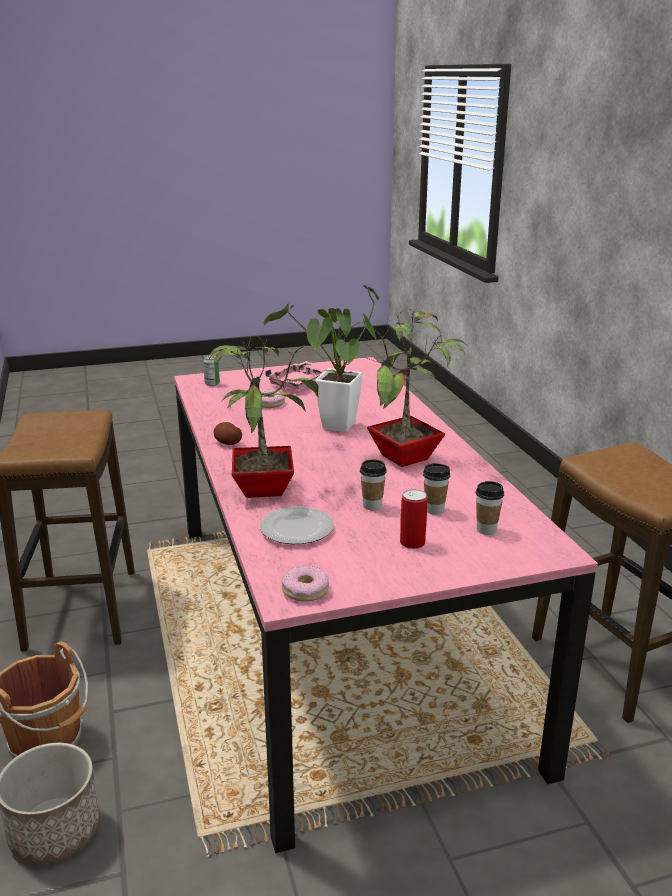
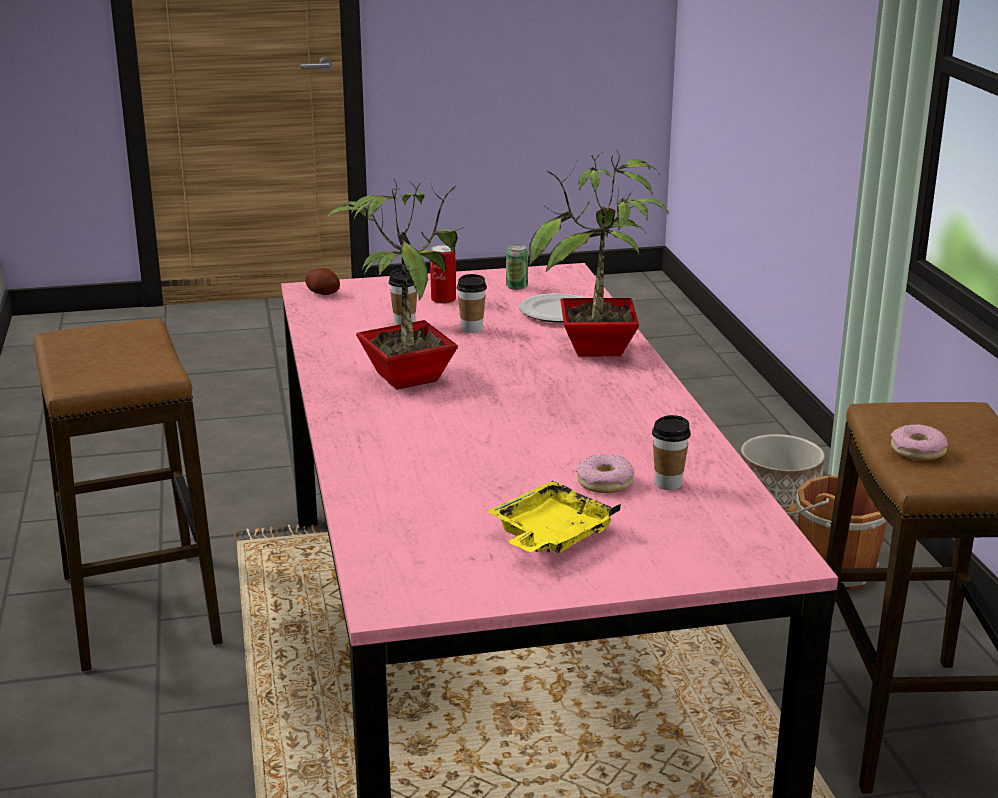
camera: 175 degrees left, 0 degrees up
(212, 384) = (736, 542): can -> can (516, 287)
(227, 443) = (660, 409): potato -> potato (323, 293)
(298, 383) = (550, 535): pink tray -> yellow tray
(305, 590) = (551, 275): donut -> donut (918, 450)
(335, 429) = (494, 425): potted plant -> none
(486, 530) = (362, 306): cup -> cup (668, 483)

